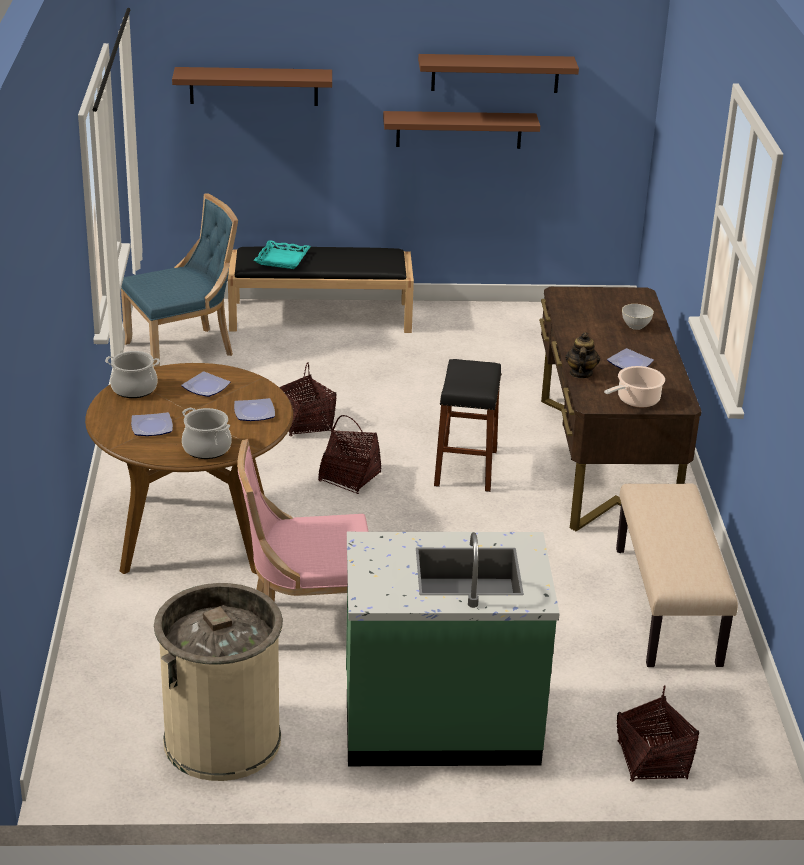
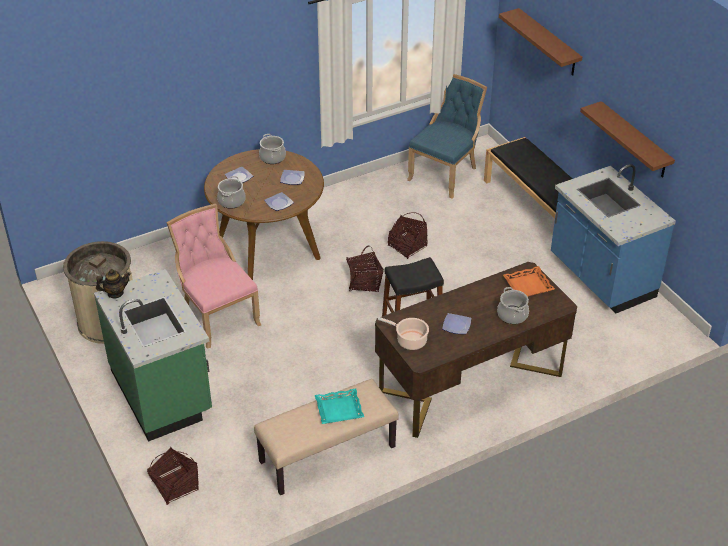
camera: 65 degrees right, 10 degrees up
(184, 350) = (446, 174): blue chair -> blue chair turned 90 degrees counterclockwise
(282, 259) = (524, 158): turquoise tray -> turquoise tray (339, 410)
(489, 324) = (601, 278): none -> blue counter
(495, 73) = (658, 115): brown shelf -> none
(580, 373) = (424, 308): teapot -> teapot (115, 293)
(589, 302) = (528, 285): none -> orange tray
(635, 326) = (512, 315): grey bowl -> cooking pot

